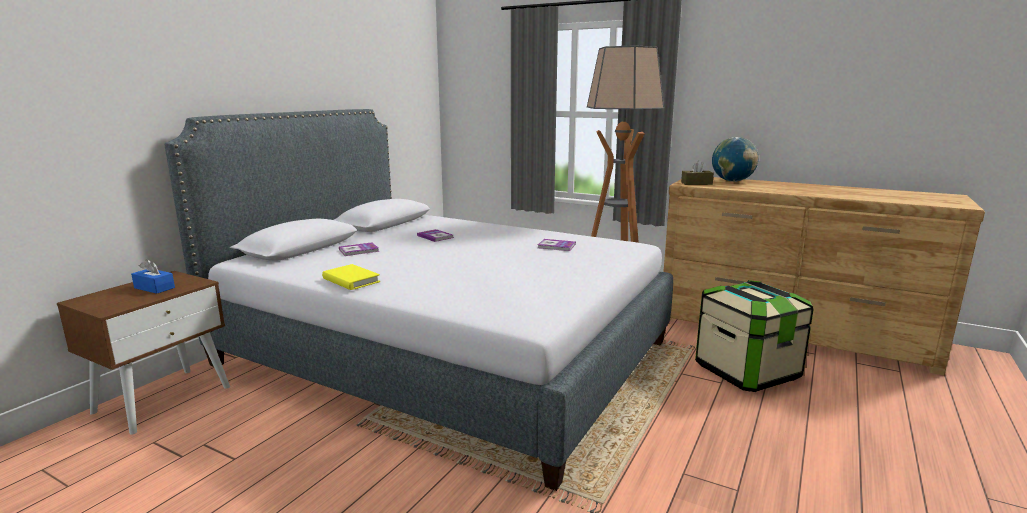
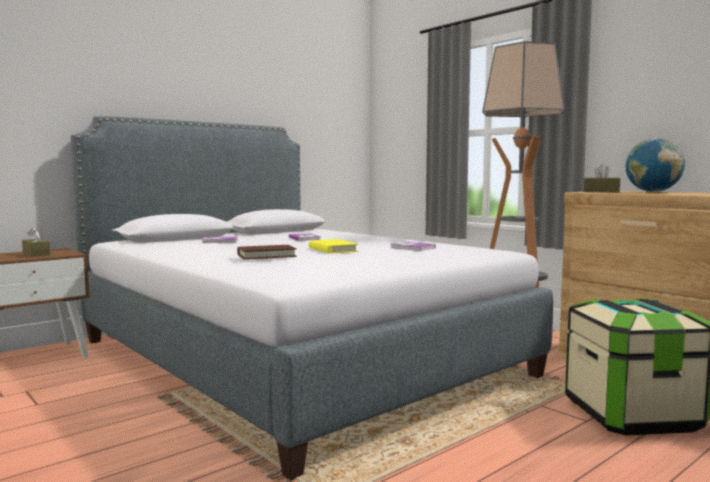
camera: 20 degrees right, 10 degrees down
(154, 288) = (36, 254): blue tissue box -> brown tissue box
(351, 280) = (177, 253): yellow book -> yellow book (332, 250)
(455, 278) = (266, 255): none -> brown book

